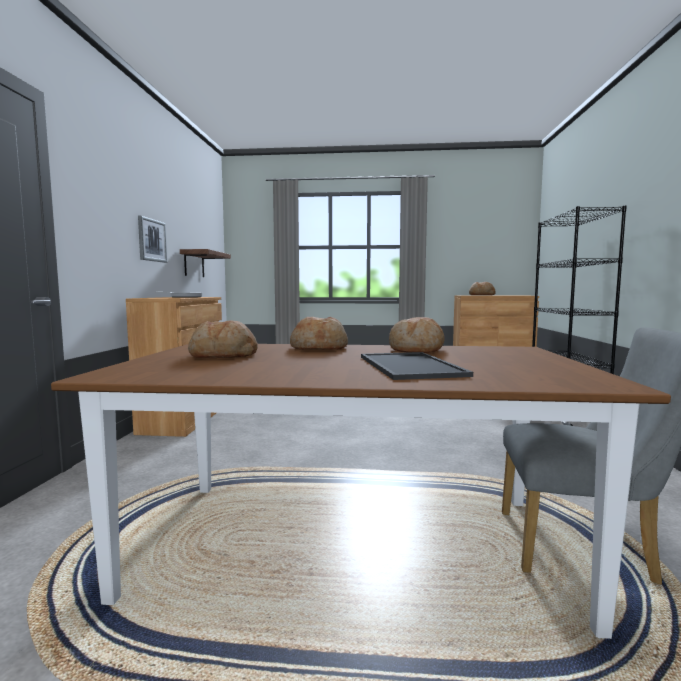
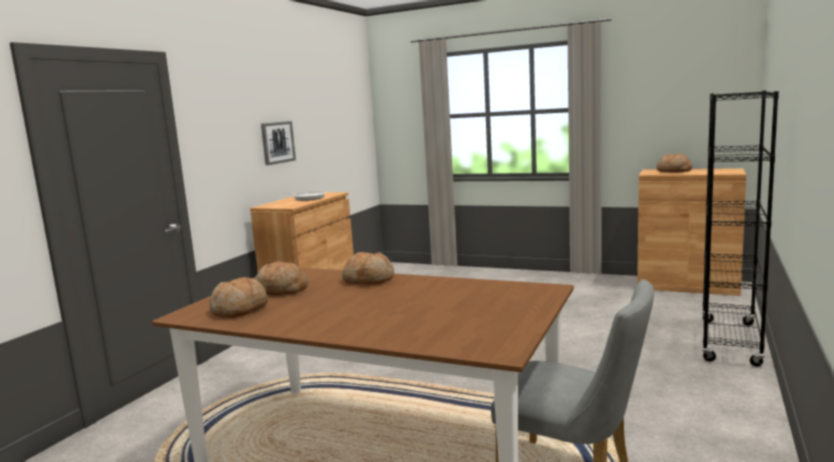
camera: 20 degrees right, 5 degrees up
(194, 264) = (330, 151): shelf -> none
(407, 366) = (395, 314): tray -> none
(417, 349) = (446, 287): bread -> bread (240, 310)

